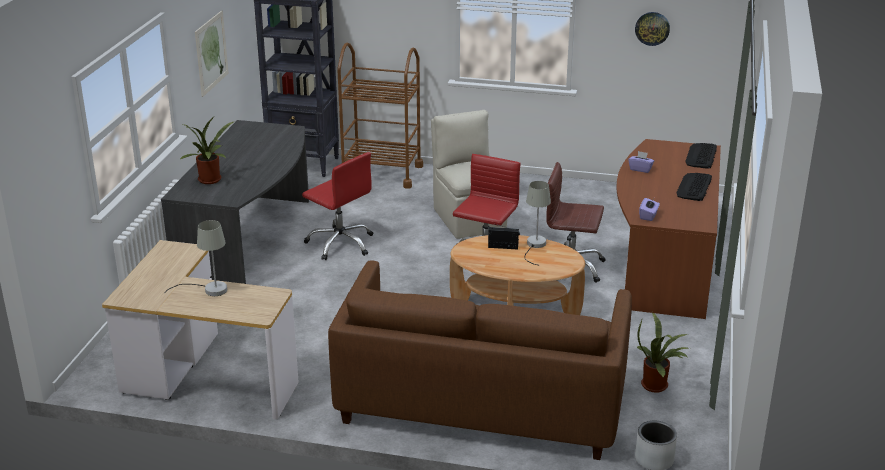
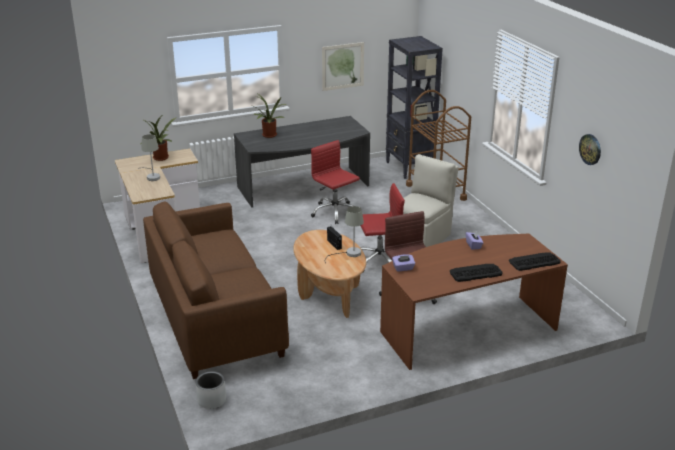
camera: 55 degrees right, 0 degrees up
(340, 243) = (334, 212): red office chair -> red office chair turned 135 degrees clockwise
(657, 385) = (299, 375): potted plant -> potted plant (161, 158)

